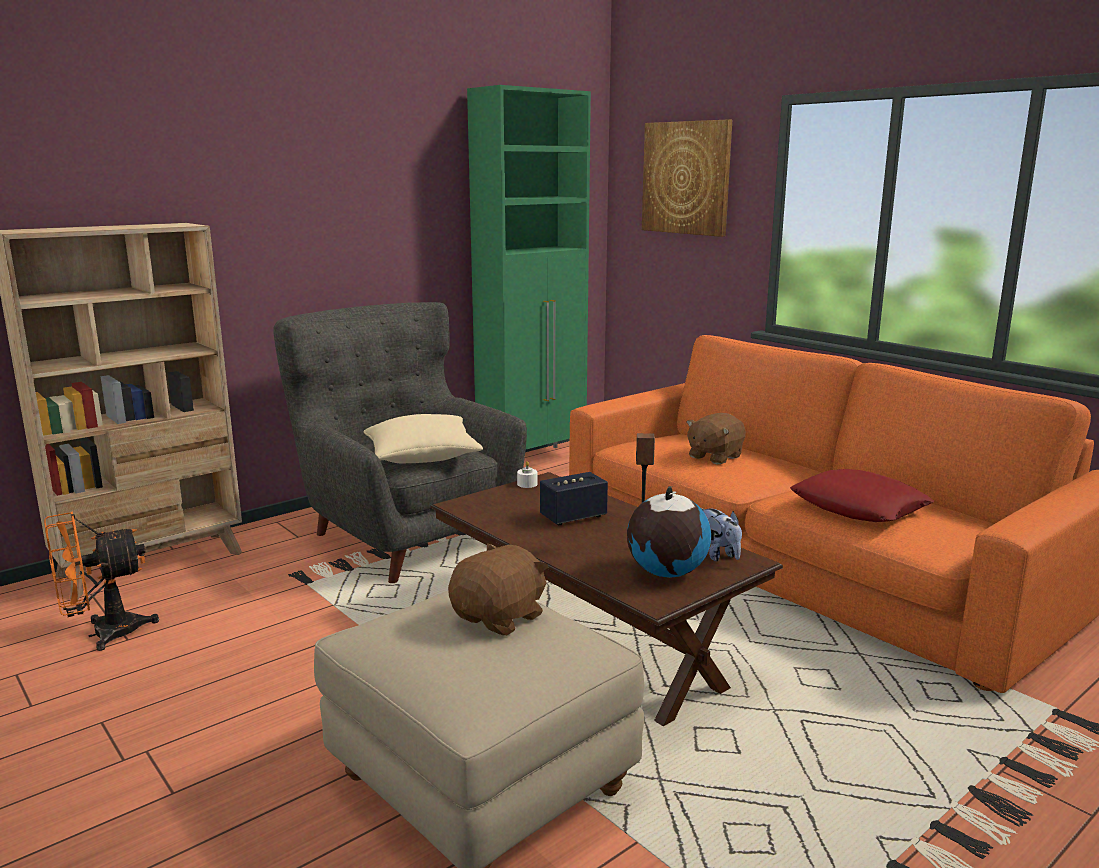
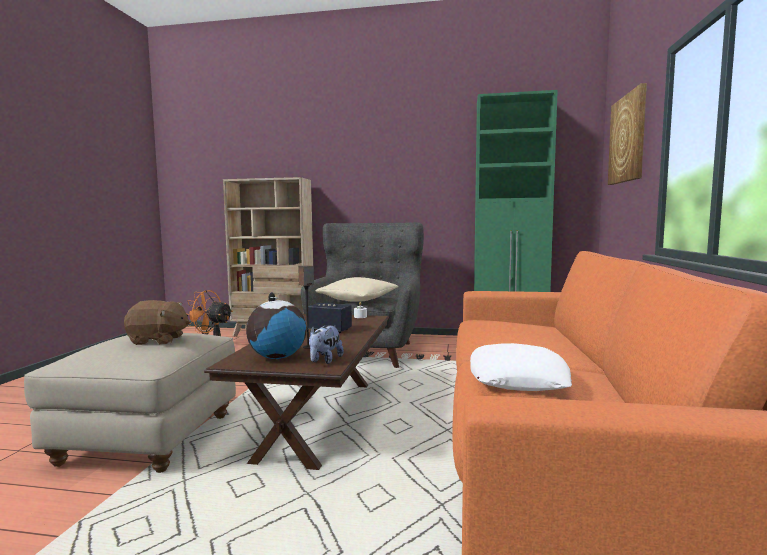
camera: 50 degrees right, 10 degrees down
(714, 457) = (510, 333): brown plush toy -> none
(859, 507) = (517, 378): red pillow -> white pillow

